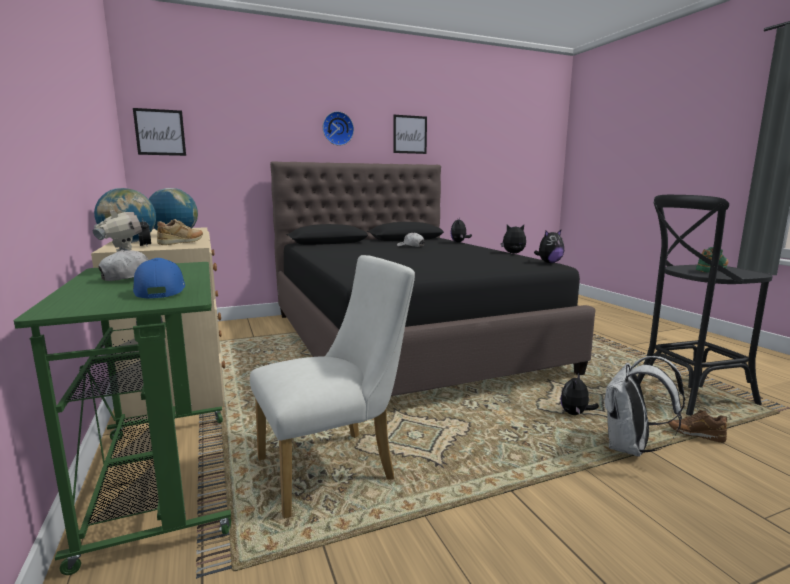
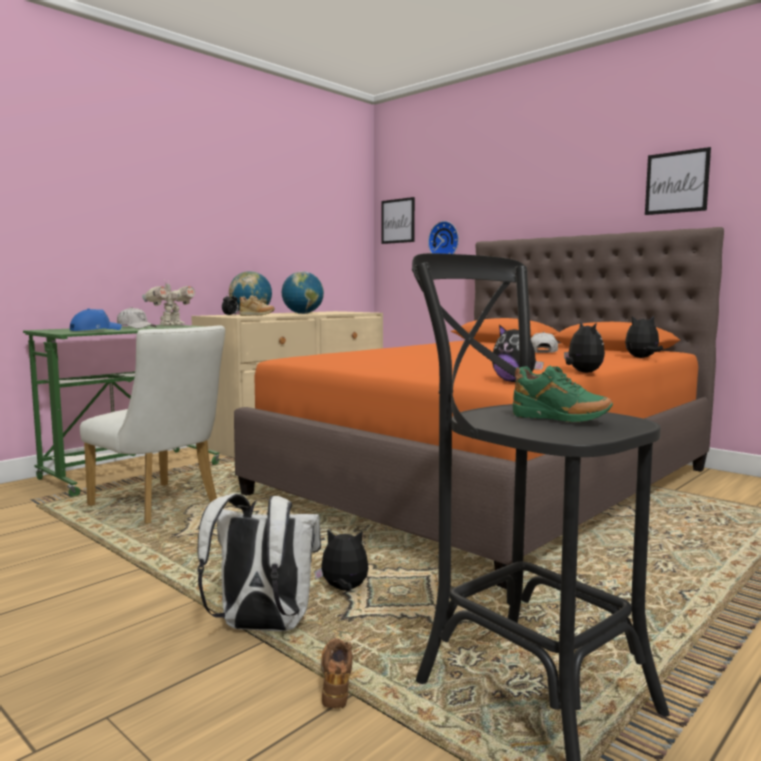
camera: 65 degrees right, 5 degrees down
(337, 128) = (564, 191): wall clock -> wall clock (445, 240)
(405, 340) = (488, 481): black bed -> orange bed

